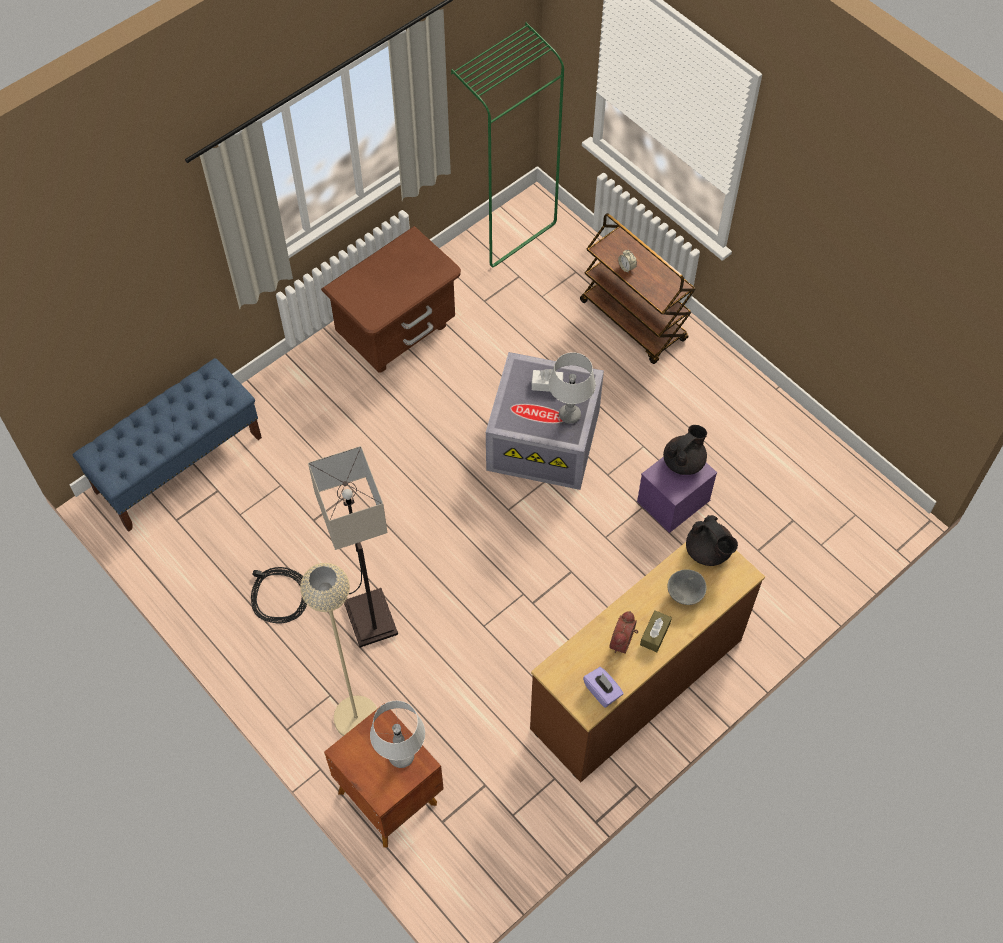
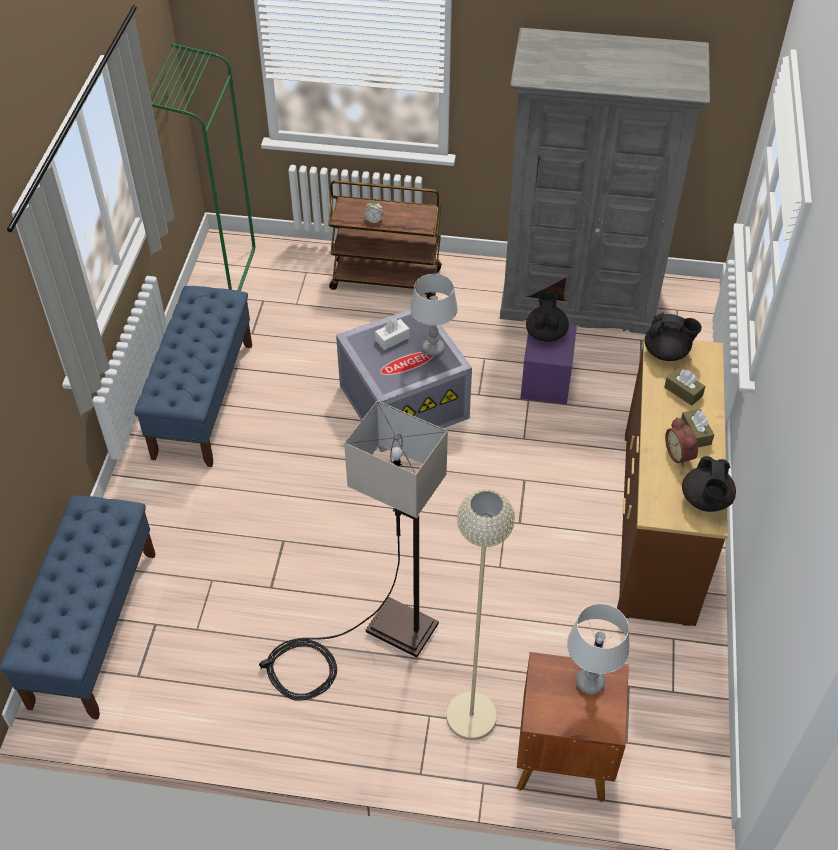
camera: 40 degrees left, 10 degrees down
(399, 335) = (203, 399): brown nightstand -> blue bench
(602, 691) = (705, 500): purple tissue box -> black teapot
(684, 593) = (683, 391): grey bowl -> brown tissue box
(778, 446) = (579, 298): none -> grey wardrobe

